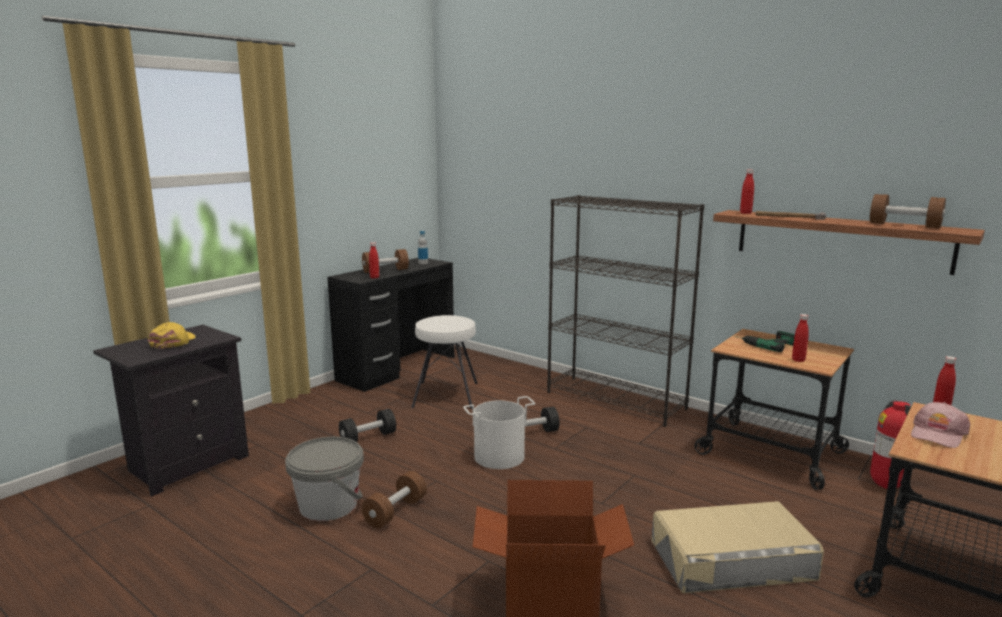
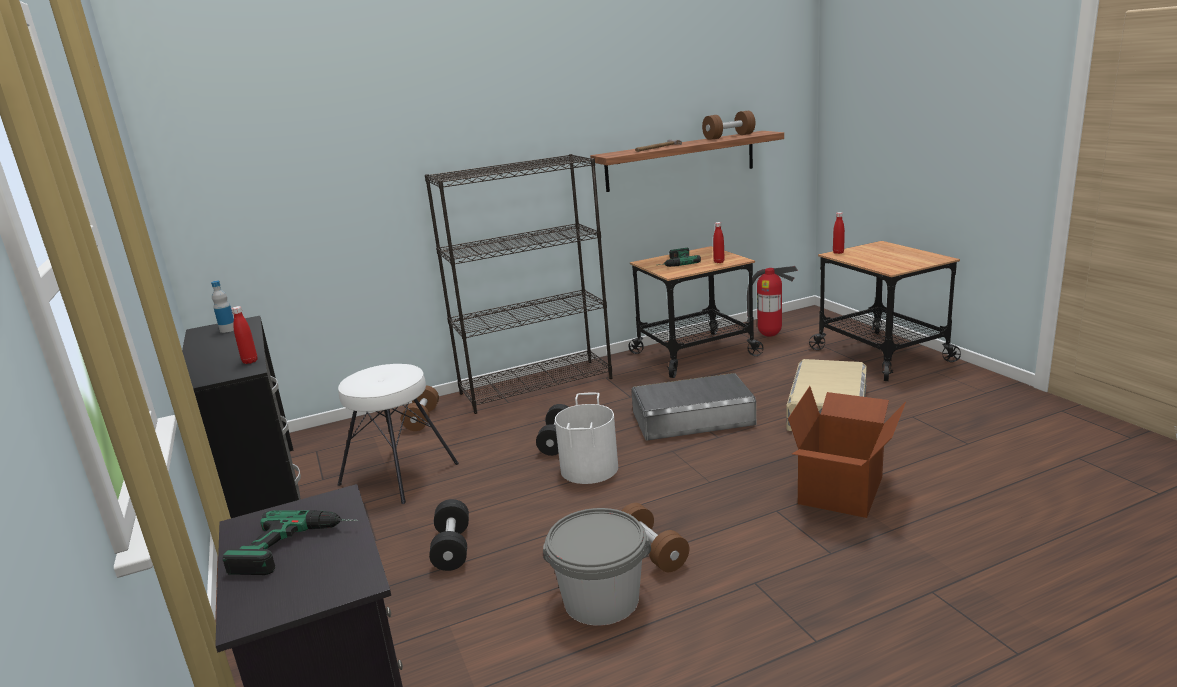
camera: 60 degrees left, 5 degrees up
(173, 342) = (297, 547): yellow cap -> power drill
(385, 271) = (224, 353): brown dumbbell -> brown dumbbell (422, 419)
(627, 482) = (692, 418): none -> grey storage box
(745, 213) = (618, 153): red bottle -> none
(938, 434) = (870, 260): pink cap -> none

